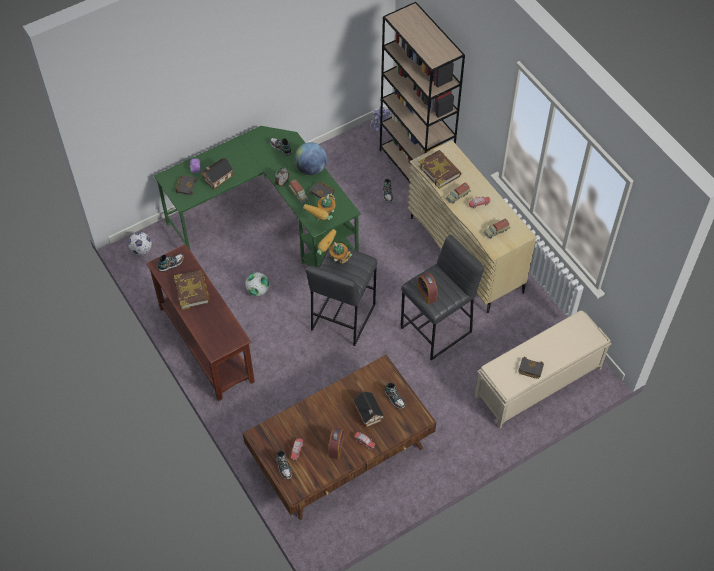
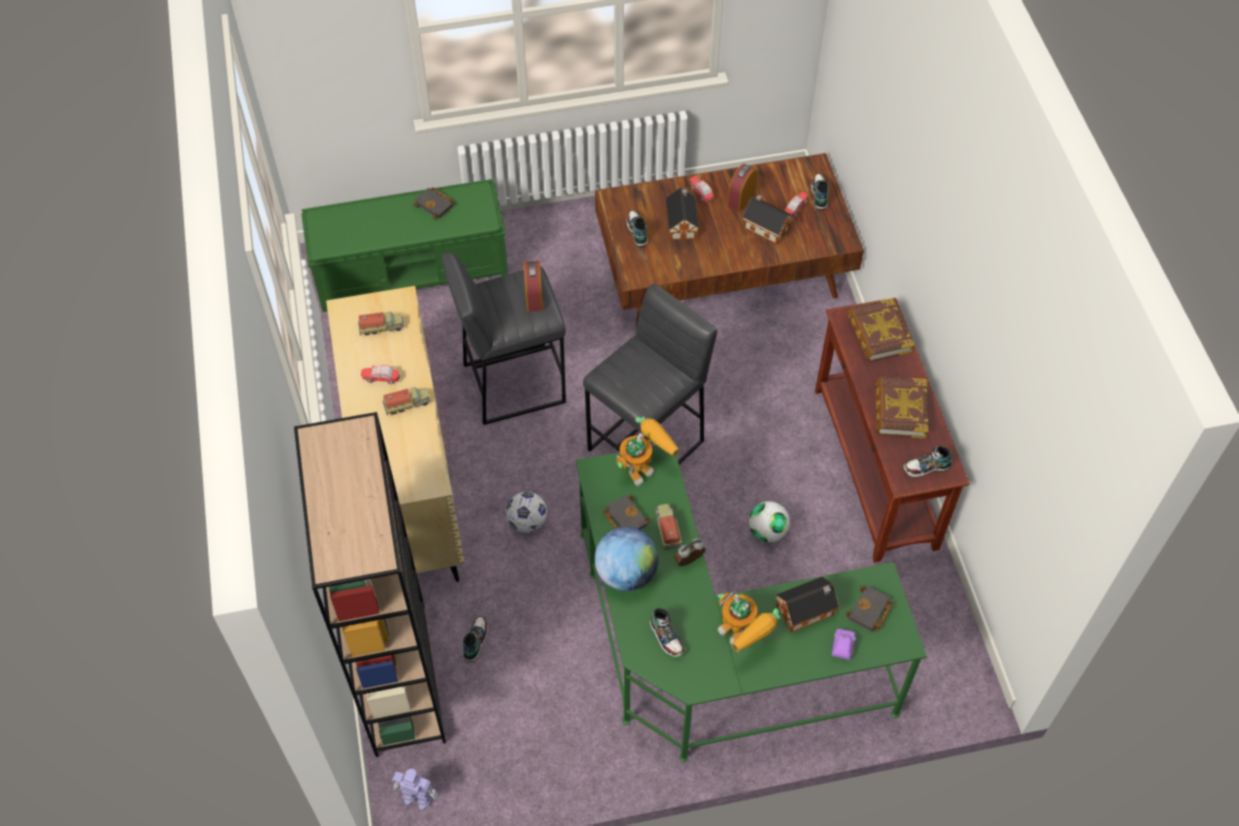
camera: 160 degrees left, 0 degrees up
(141, 250) = (953, 673): football -> football (527, 522)
(312, 429) = (765, 226): none -> toy house
(334, 260) = (654, 389): toy robot -> toy robot (743, 637)
(439, 171) = (411, 458): book -> book (878, 334)
(537, 383) = (413, 271): beige bench -> green bench

